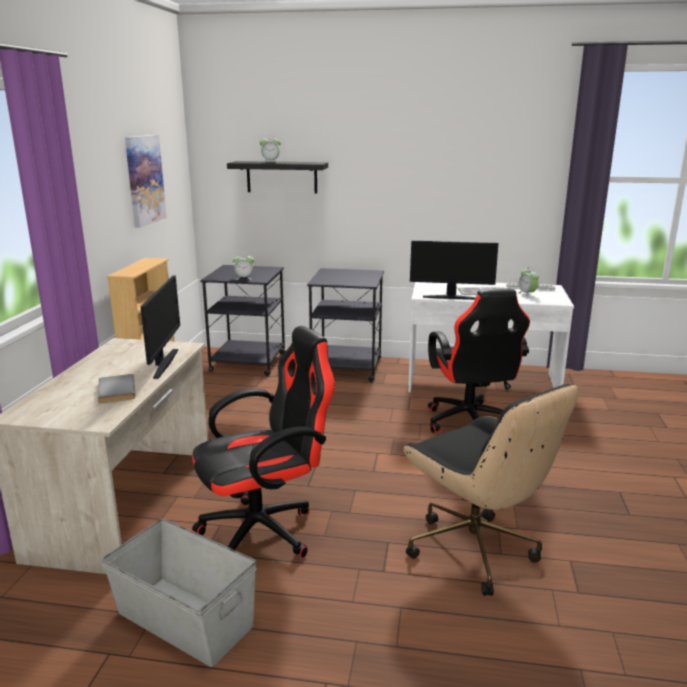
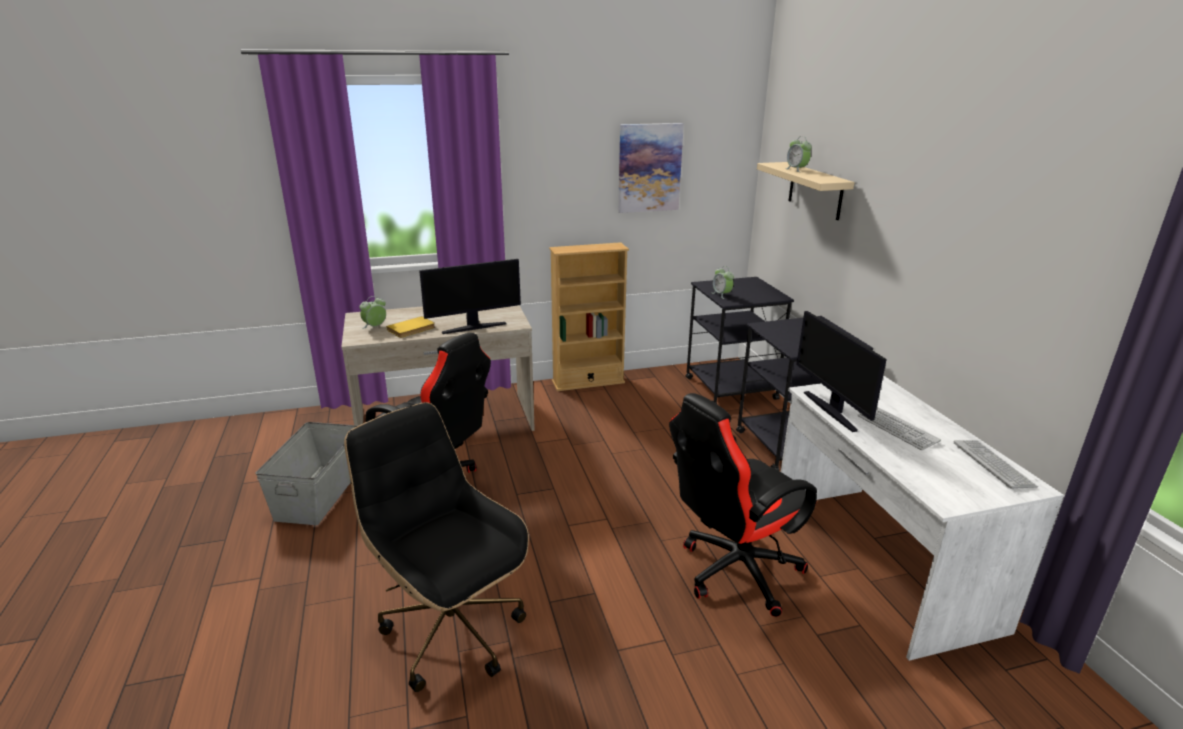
camera: 65 degrees right, 5 degrees up
(119, 390) = (412, 329): grey book -> yellow book
(281, 177) = (815, 190): black shelf -> beige shelf
(475, 554) = (449, 630): black office chair -> black office chair turned 105 degrees clockwise
(527, 294) = (943, 466): alarm clock -> alarm clock (375, 327)

